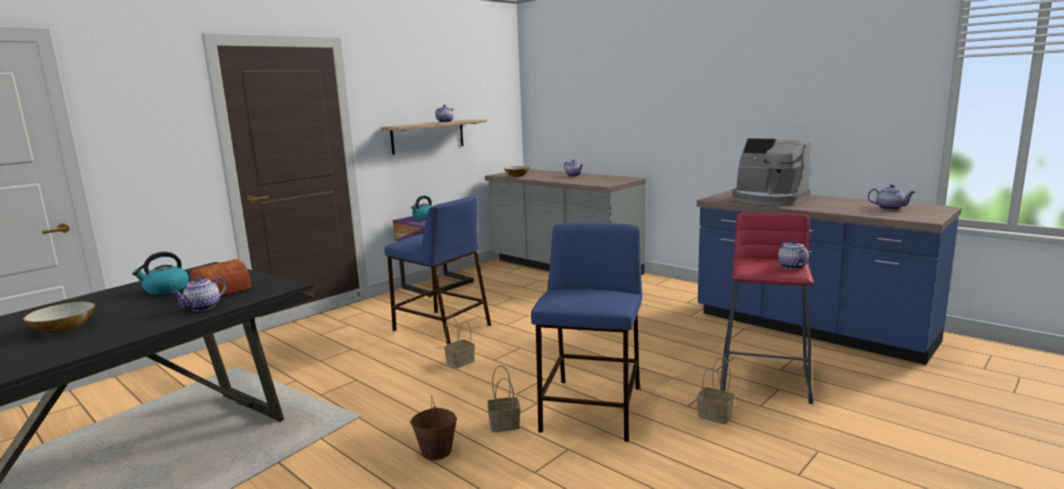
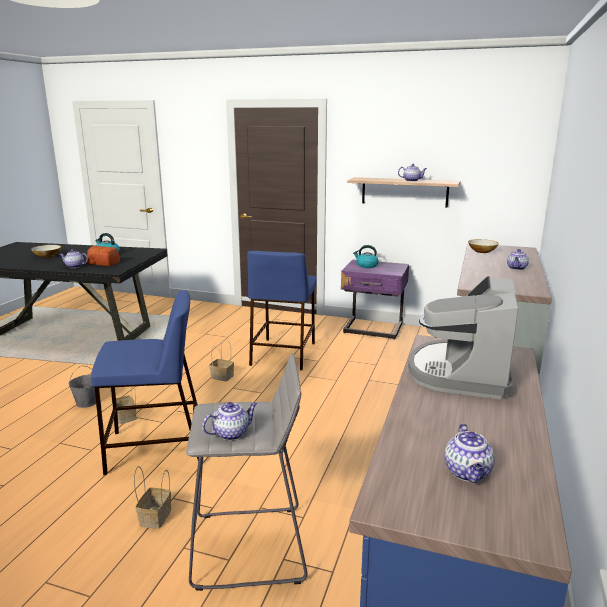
camera: 65 degrees right, 5 degrees up
(436, 451) = (87, 402): brown bucket -> grey bucket
(765, 379) = (250, 547): red stool -> grey stool

